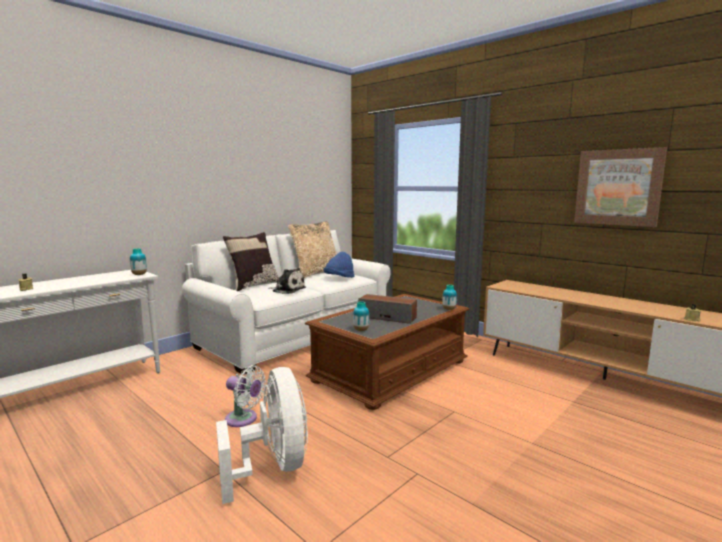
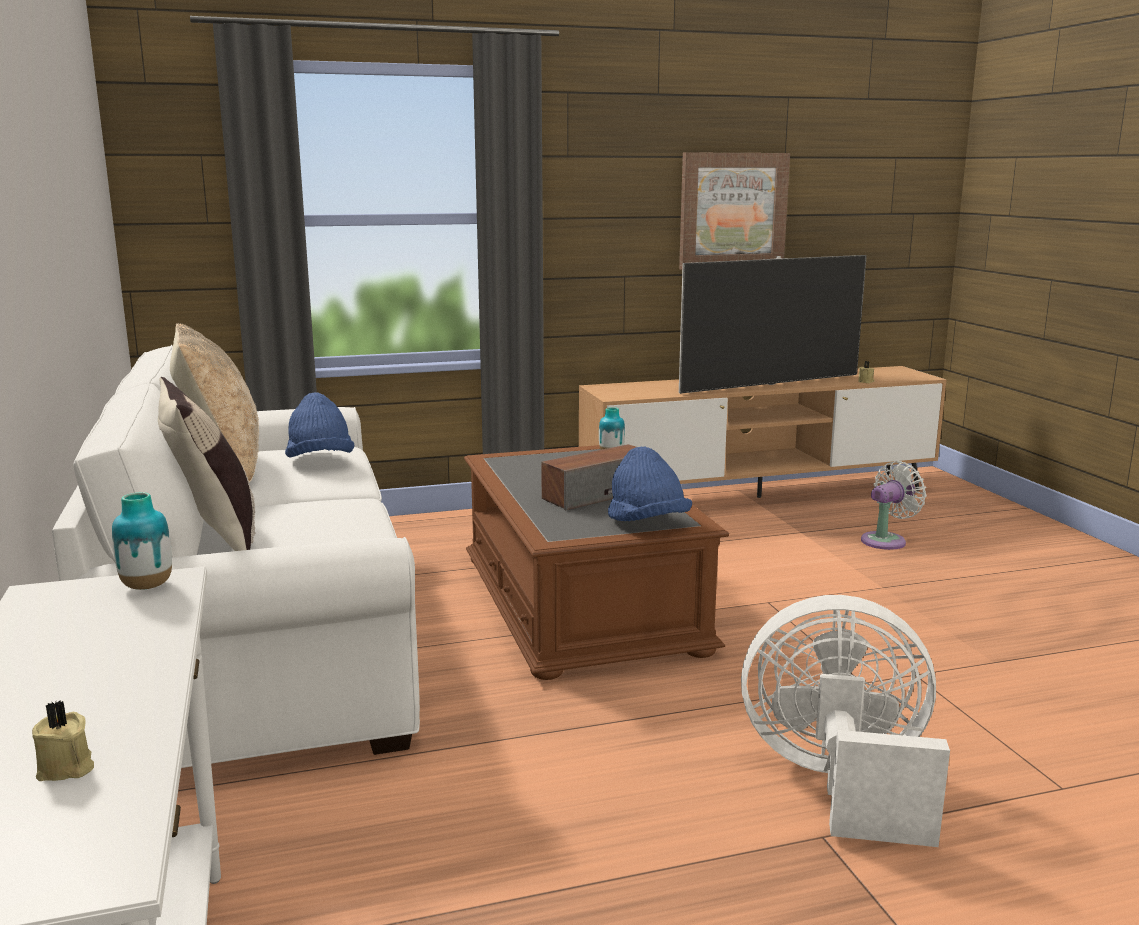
camera: 60 degrees left, 5 degrees up
(244, 419) = (640, 784): white fan -> white fan (886, 540)
(287, 290) = (333, 514): plush toy -> none
(361, 330) = (647, 523): vase -> blue hat
(610, 303) = (770, 384): none -> television

